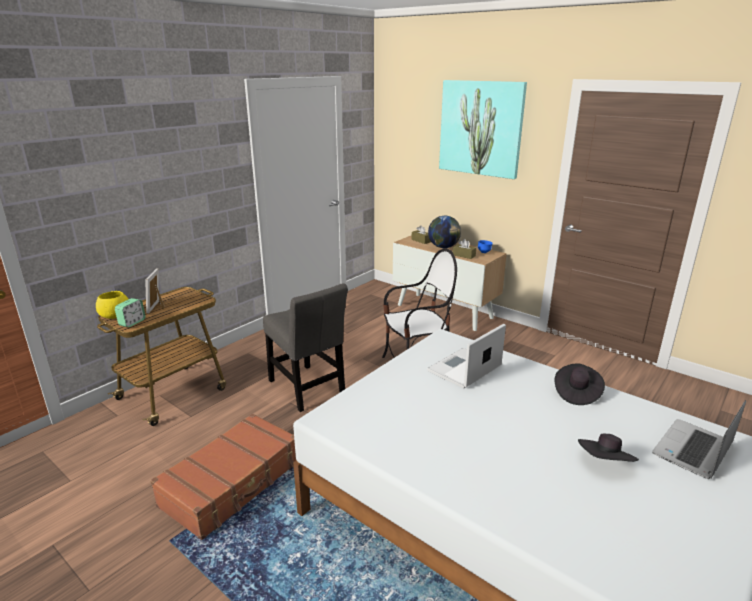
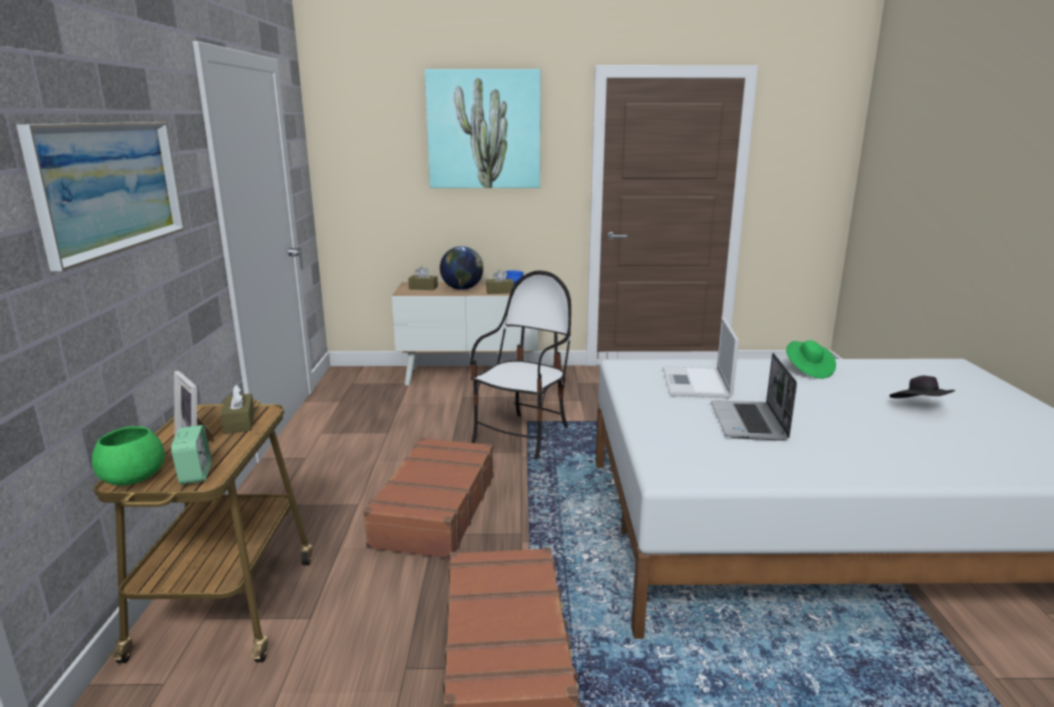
camera: 40 degrees left, 5 degrees down
(114, 315) = (132, 478): yellow bowl -> green bowl
(150, 169) = (110, 187): none -> picture
(187, 302) = (239, 422): none -> brown tissue box
(307, 389) = (434, 510): grey chair -> brown suitcase
(576, 393) = (808, 370): black hat -> green hat
(693, 451) = (940, 379): laptop -> laptop (749, 422)

